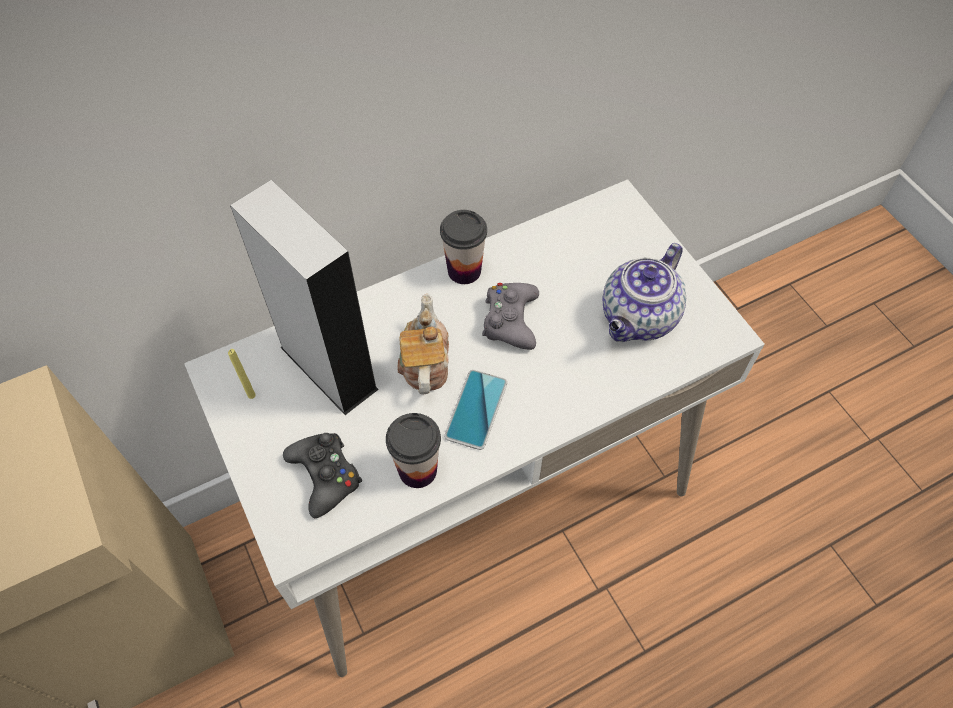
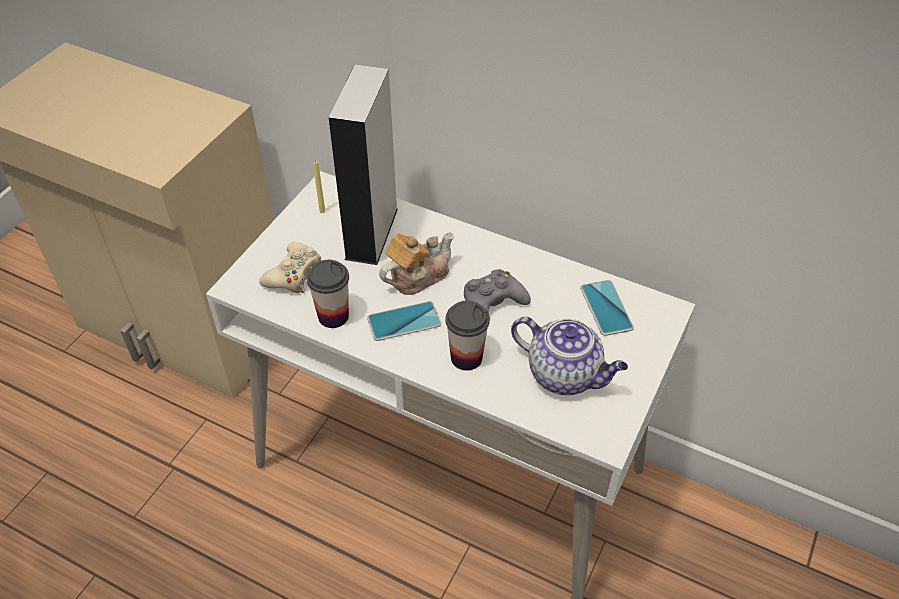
camera: 55 degrees right, 10 degrees down
(325, 475) = (294, 274): black game controller -> beige game controller
(464, 270) = (511, 256): cup -> cup (466, 358)
(585, 241) = (606, 308): none -> phone
(638, 319) = (565, 375): teapot -> teapot turned 150 degrees counterclockwise

